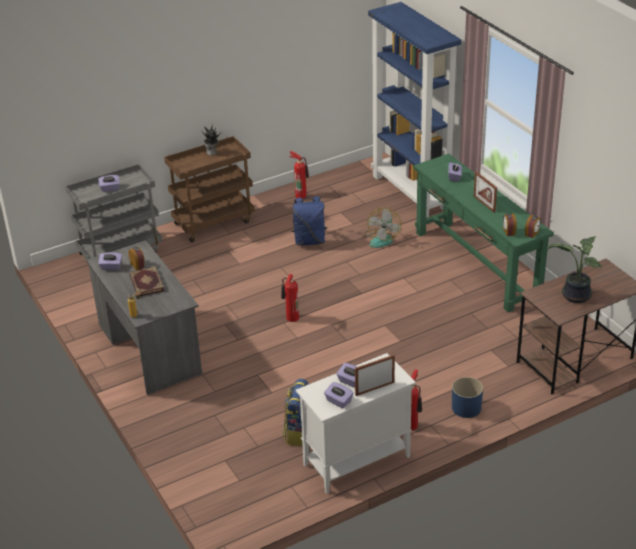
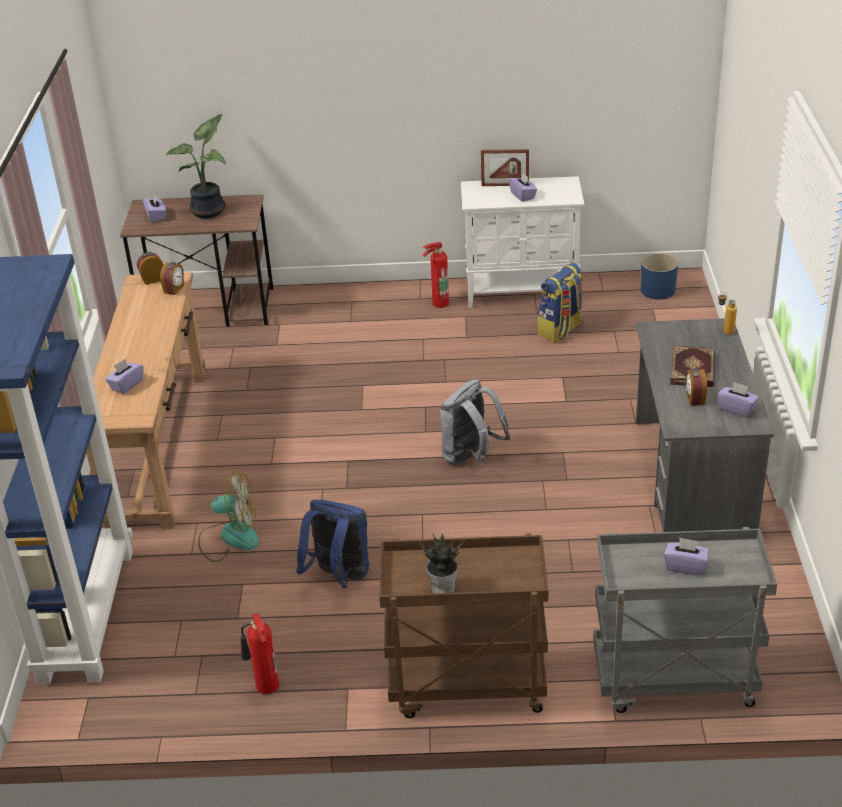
camera: 150 degrees left, 0 degrees up
(291, 318) = (471, 457): fire extinguisher -> grey backpack
(338, 401) = (549, 184): purple tissue box -> purple tissue box (156, 216)
(382, 238) = (229, 537): fan -> fan turned 45 degrees clockwise
(466, 408) = (369, 302): blue planter -> blue planter (658, 290)
(476, 264) = (159, 448): green console table -> brown console table
(484, 204) = (149, 332): picture frame -> none

